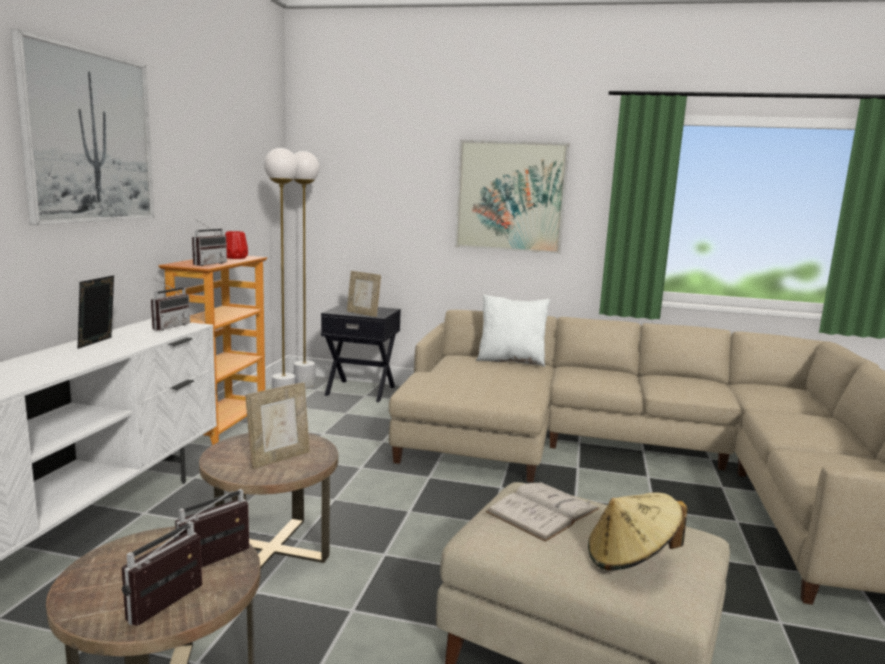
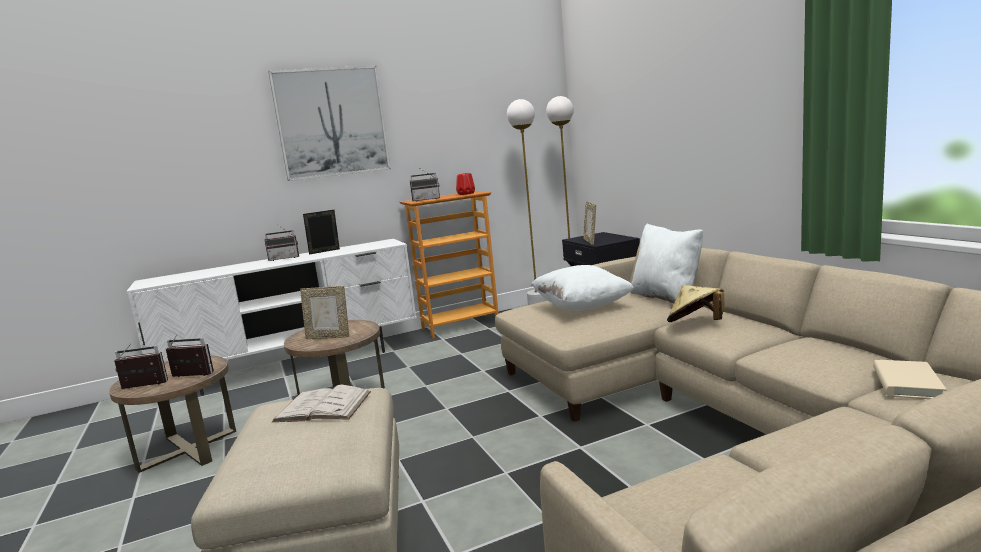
camera: 55 degrees right, 0 degrees up
(168, 326) = (382, 244): radio -> radio (284, 258)
(471, 377) = (582, 307): none -> white pillow
(510, 196) = (716, 110): picture -> none
(630, 559) = (271, 453): beige hat -> beige hat (695, 324)
(750, 391) = (906, 383): none -> beige book

